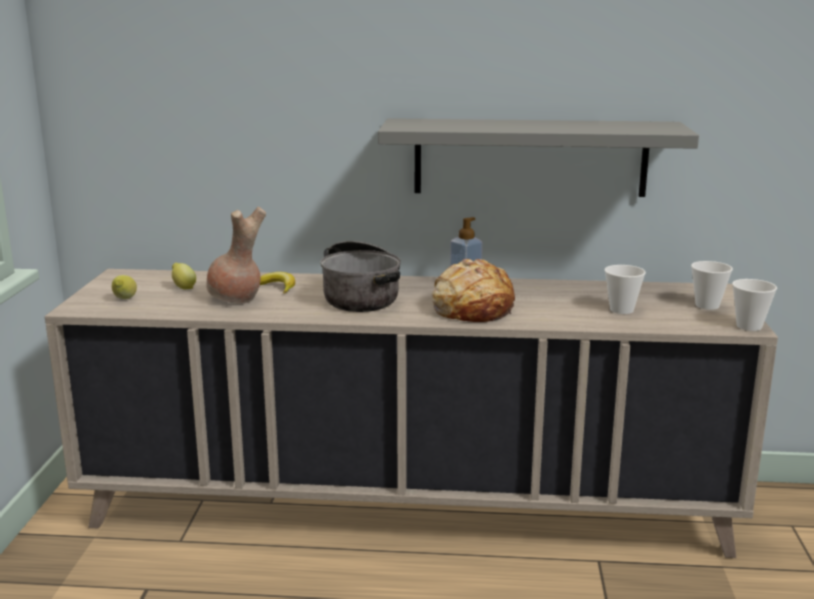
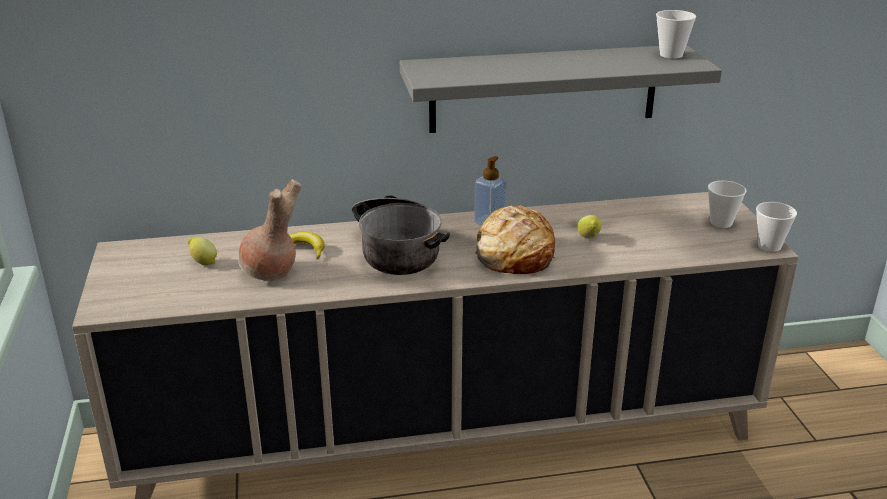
camera: 15 degrees left, 10 degrees up
(124, 299) = (148, 289): lemon -> lemon (589, 238)
(621, 310) = (650, 238): cup -> cup (671, 55)

